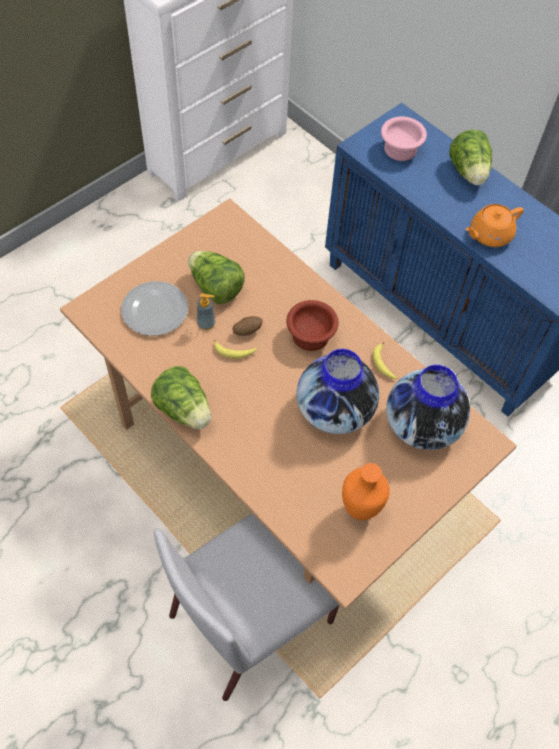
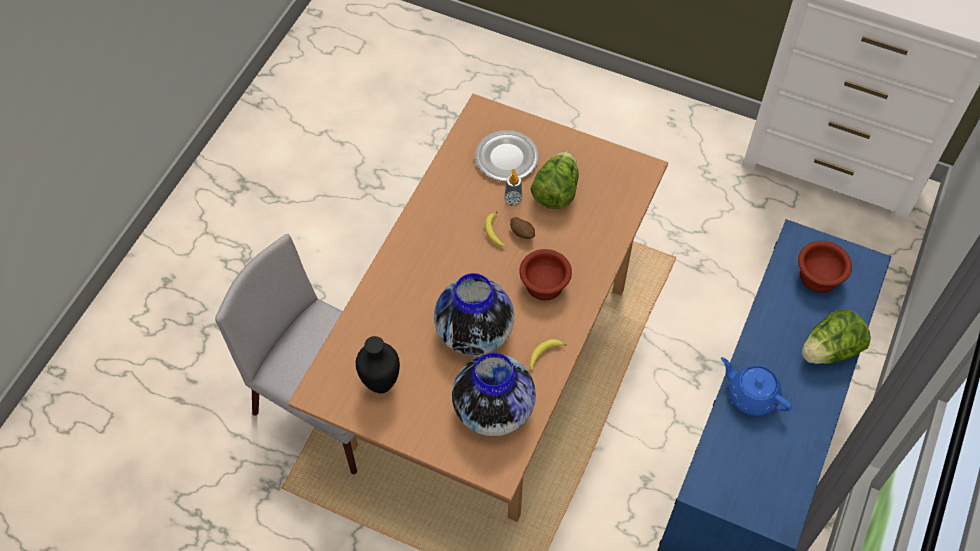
camera: 70 degrees right, 0 degrees up
(184, 409) = (418, 219): lettuce -> none
(360, 511) = (380, 386): orange vase -> black vase
(400, 150) = (817, 276): pink bowl -> brown bowl
(489, 235) = (751, 395): orange teapot -> blue teapot

